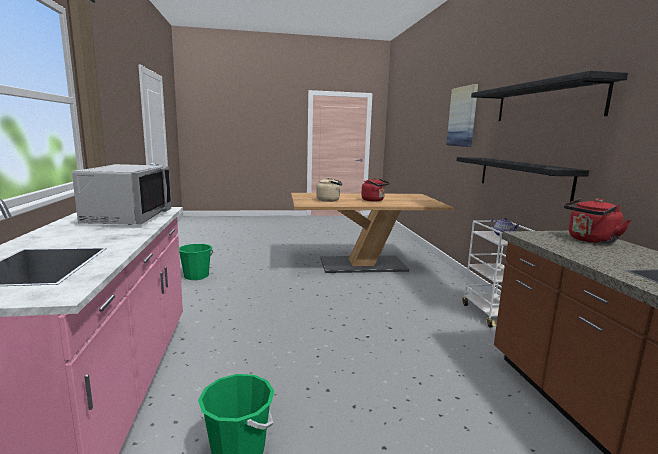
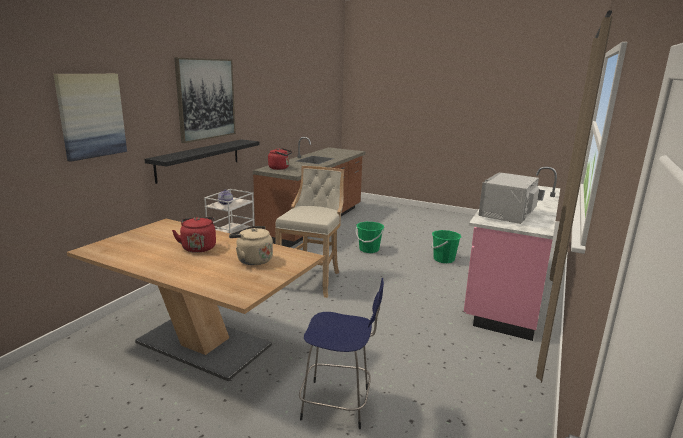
camera: 145 degrees left, 5 degrees up
(196, 276) = (438, 400): green bucket -> green bucket (369, 249)
(254, 264) = (338, 404): none -> blue stool
(382, 321) = (312, 280): none -> beige stool
(545, 102) = (206, 99): black shelf -> picture

